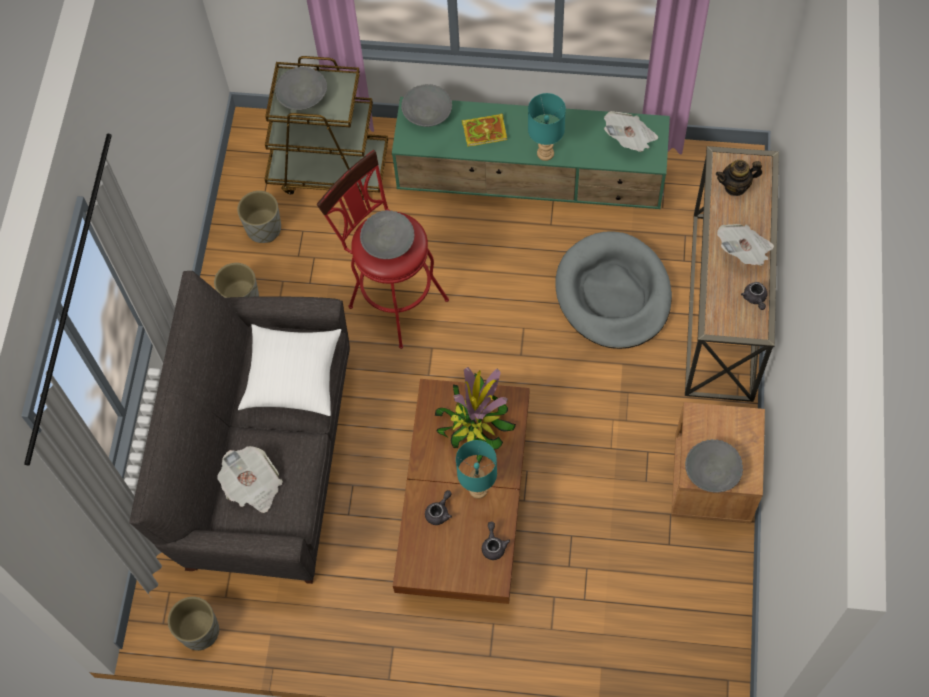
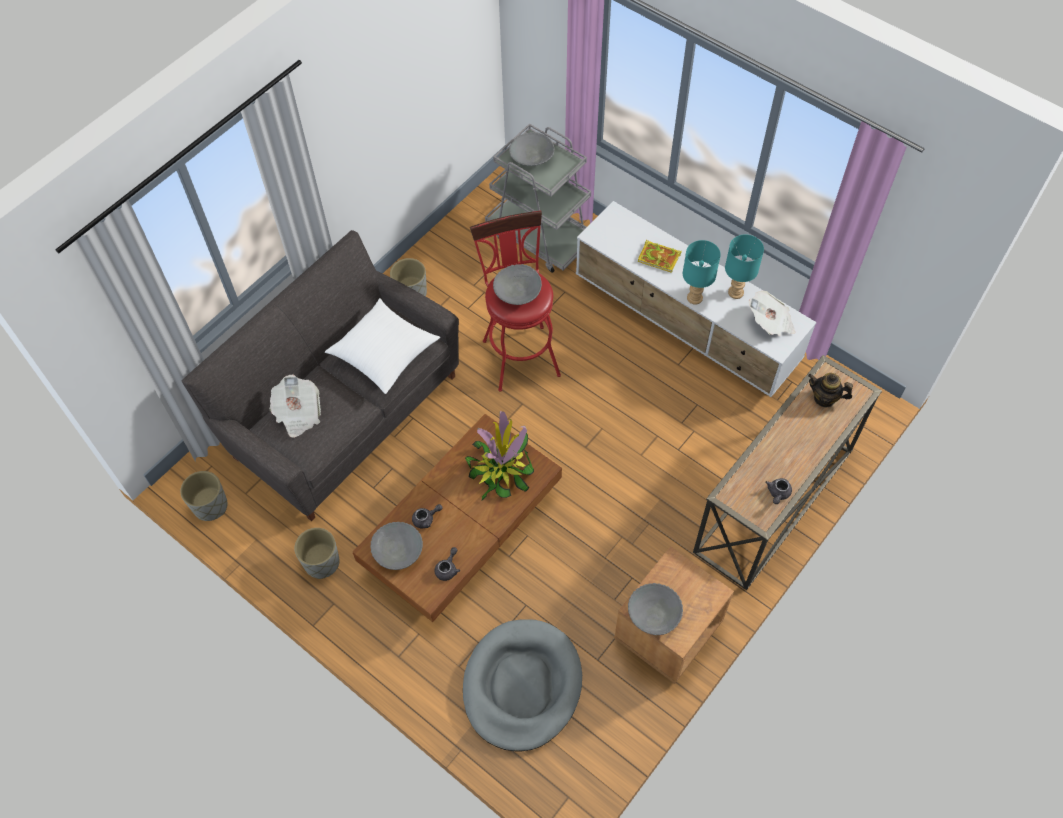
camera: 30 degrees right, 5 degrees down
(263, 229) = (463, 253): grey planter -> grey planter (321, 562)
(329, 169) = (540, 236): brown cart -> grey cart
(427, 113) = (625, 223): grey bowl -> grey bowl (398, 551)
(477, 489) = (467, 519): turquoise table lamp -> turquoise table lamp (735, 292)
(531, 182) = (685, 326): green tv stand -> white tv stand
(613, 293) = (690, 442): grey dog bed -> grey dog bed (522, 686)
(744, 251) = (795, 452): newspaper -> none

